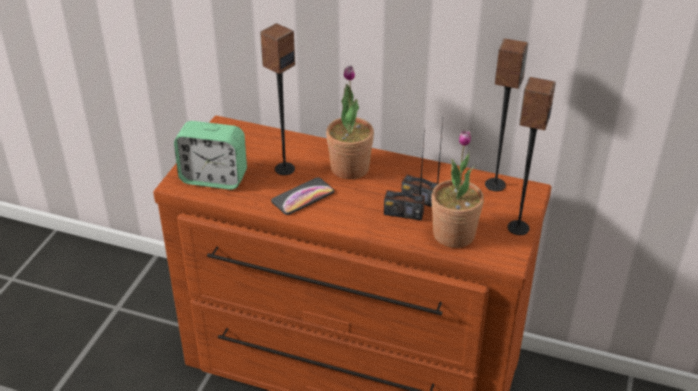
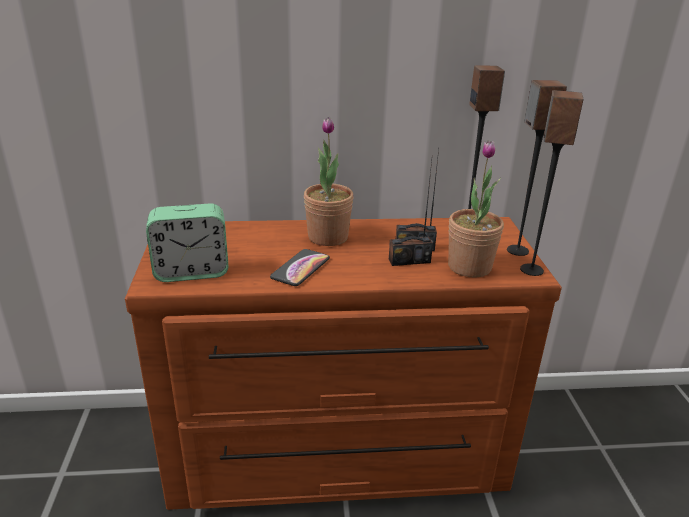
camera: 25 degrees left, 10 degrees down
(284, 169) = (263, 250): speaker -> speaker (531, 270)

